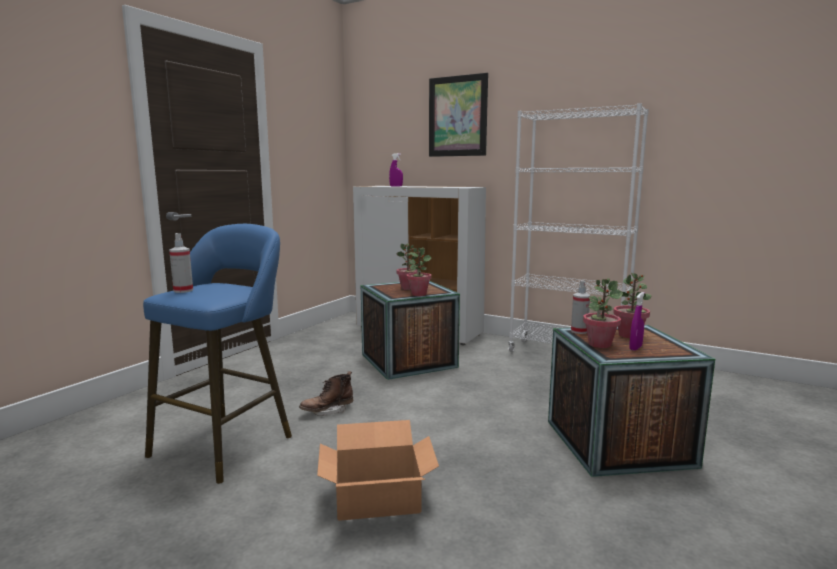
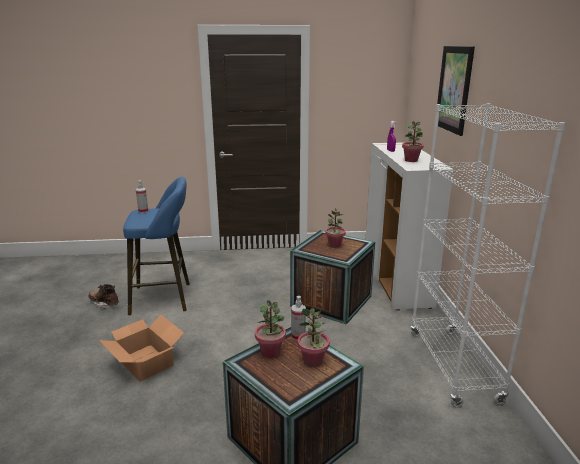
camera: 55 degrees right, 10 degrees up
(327, 411) = (224, 307): brown boot -> brown boot (104, 304)
(418, 294) = (323, 253): potted plant -> potted plant (411, 160)
(635, 348) = (278, 370): purple spray bottle -> none

